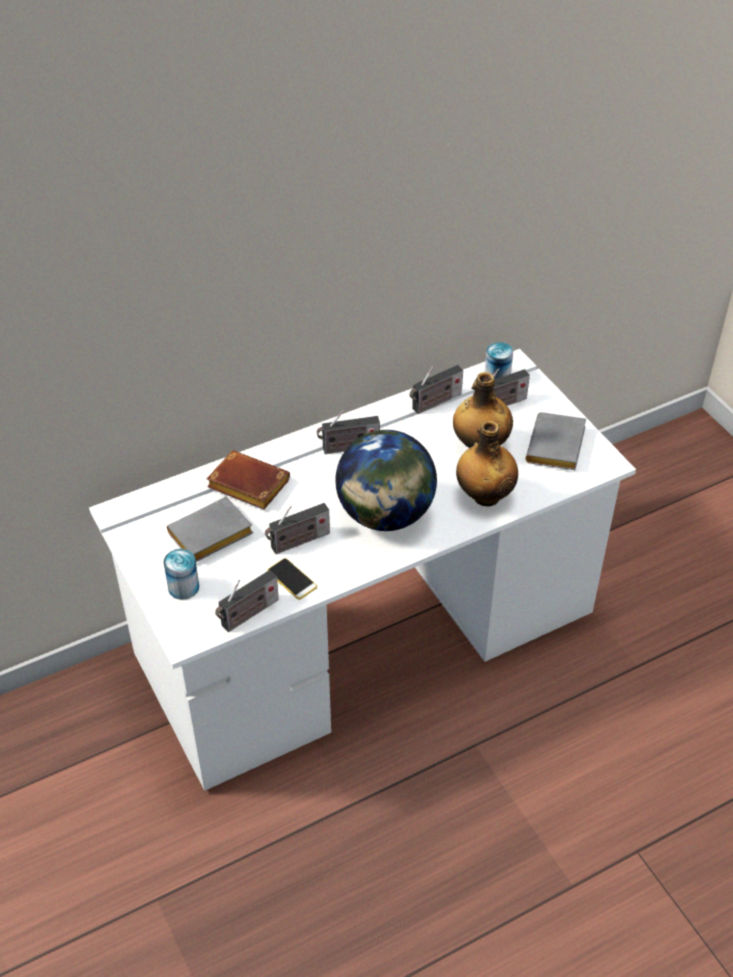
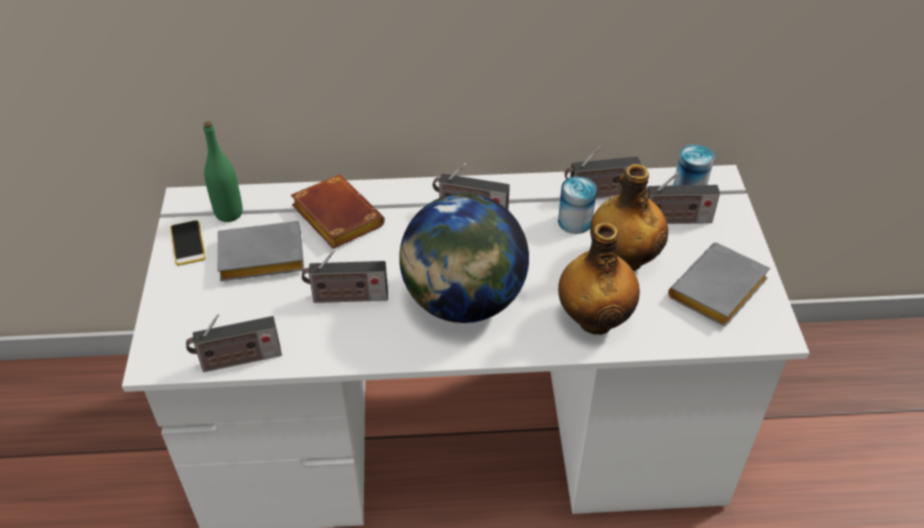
camera: 25 degrees right, 0 degrees up
(158, 510) = (229, 213): none -> green bottle
(183, 587) = (194, 304): can -> can (575, 222)
(292, 579) = (312, 337): phone -> phone (188, 243)

